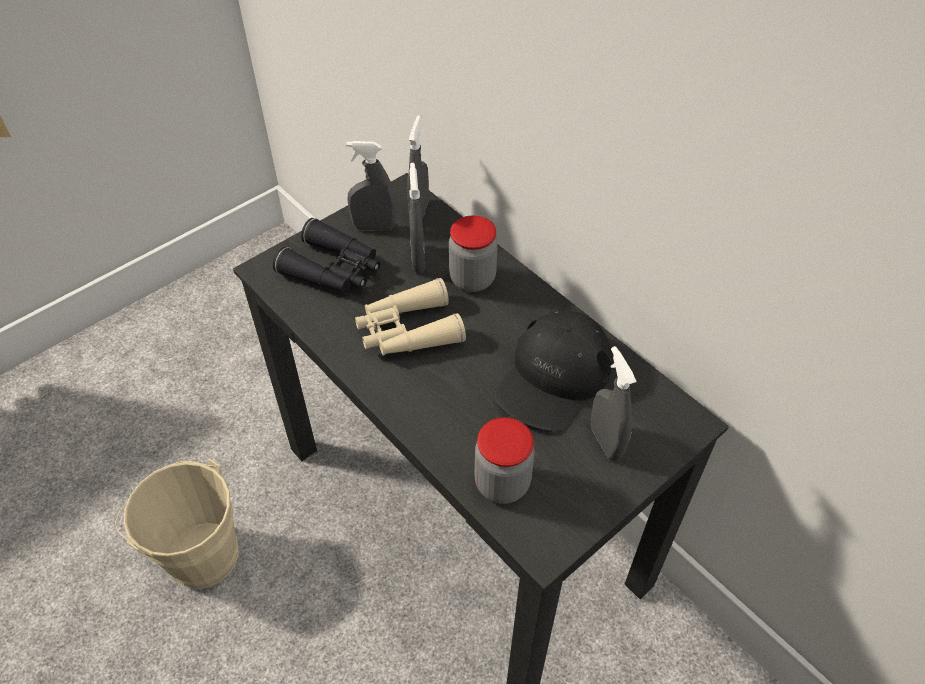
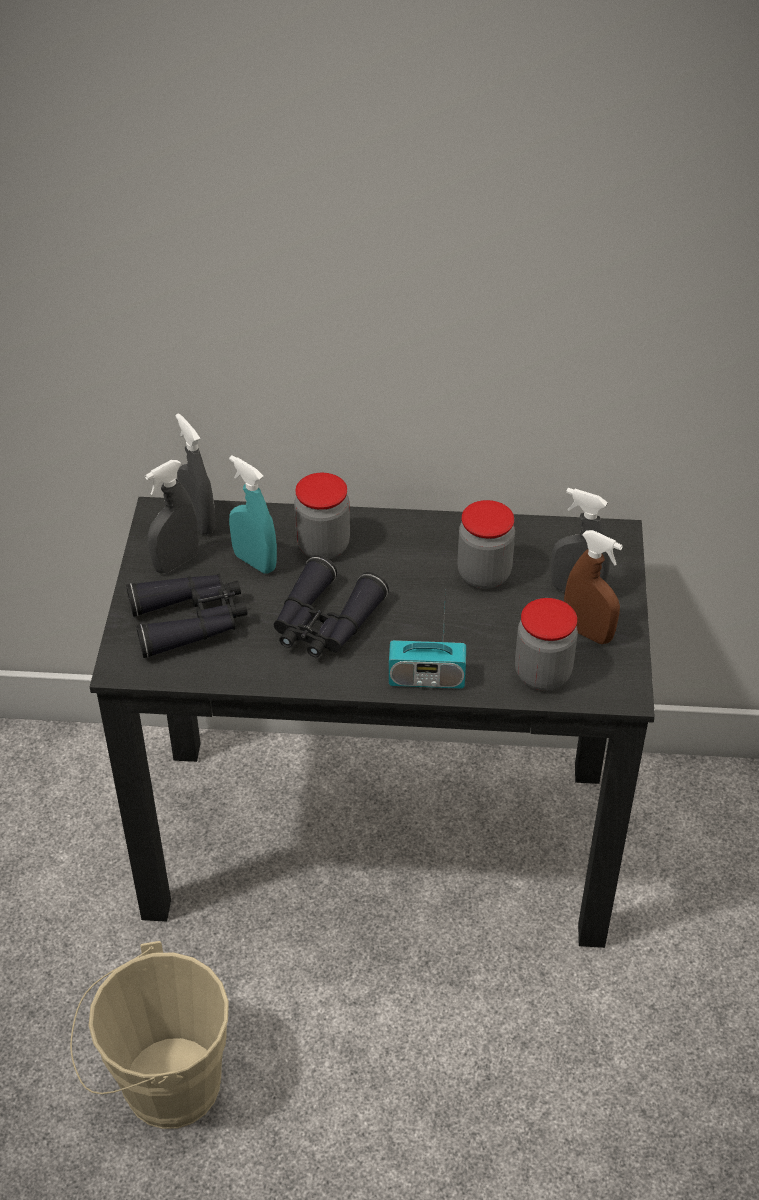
camera: 45 degrees left, 5 degrees down
(407, 331) = (324, 623): beige binoculars -> black binoculars
(418, 259) = (254, 562): grey spray bottle -> turquoise spray bottle
(420, 420) = (426, 678): none -> radio
(553, 377) = (484, 574): black cap -> jar
(574, 480) = (587, 632): none -> brown spray bottle

